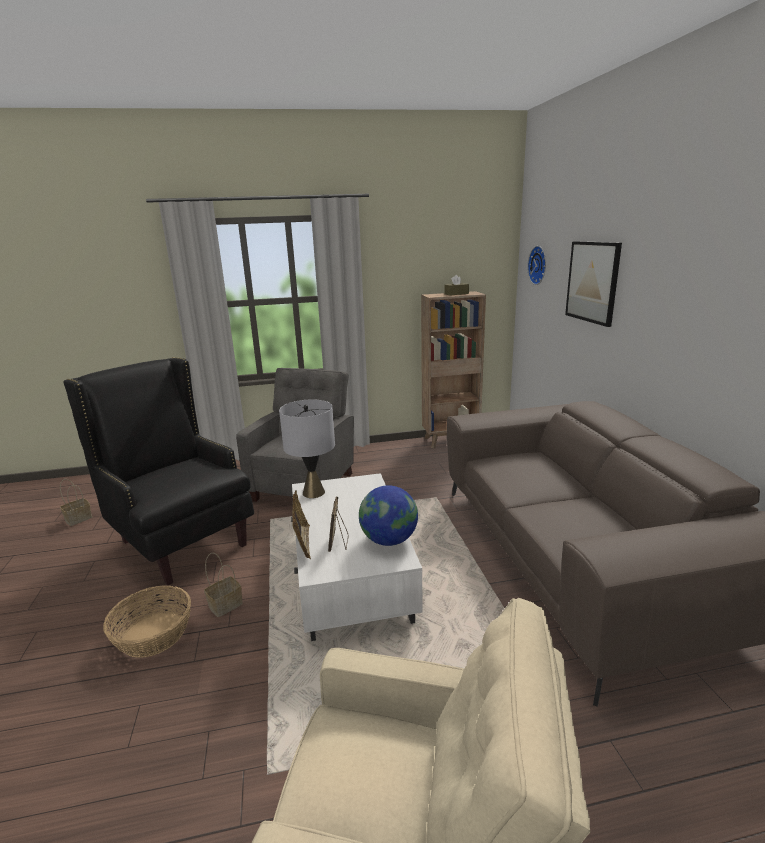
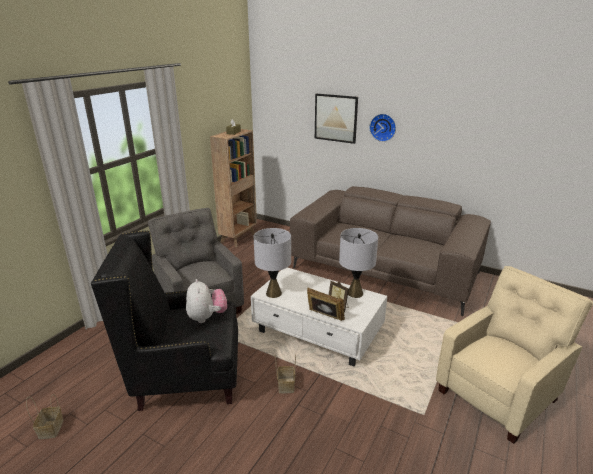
camera: 50 degrees left, 5 degrees up
(153, 634) = (277, 425): basket -> none
(193, 475) = (207, 317): none -> plush toy
(389, 540) = (355, 293): globe -> grey table lamp
(539, 265) = (279, 107): wall clock -> wall clock (383, 127)

